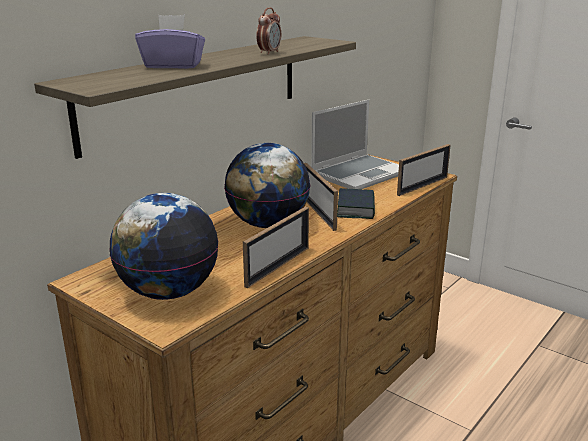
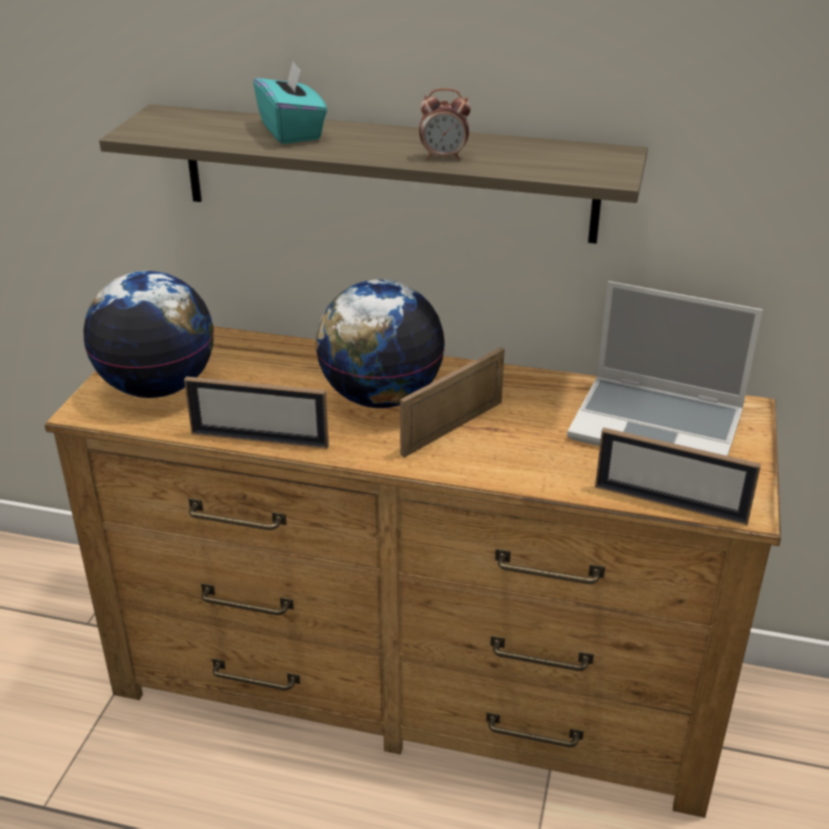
camera: 65 degrees right, 10 degrees up
(173, 65) = (292, 132): purple tissue box -> turquoise tissue box
(356, 209) = (498, 456): book -> none

